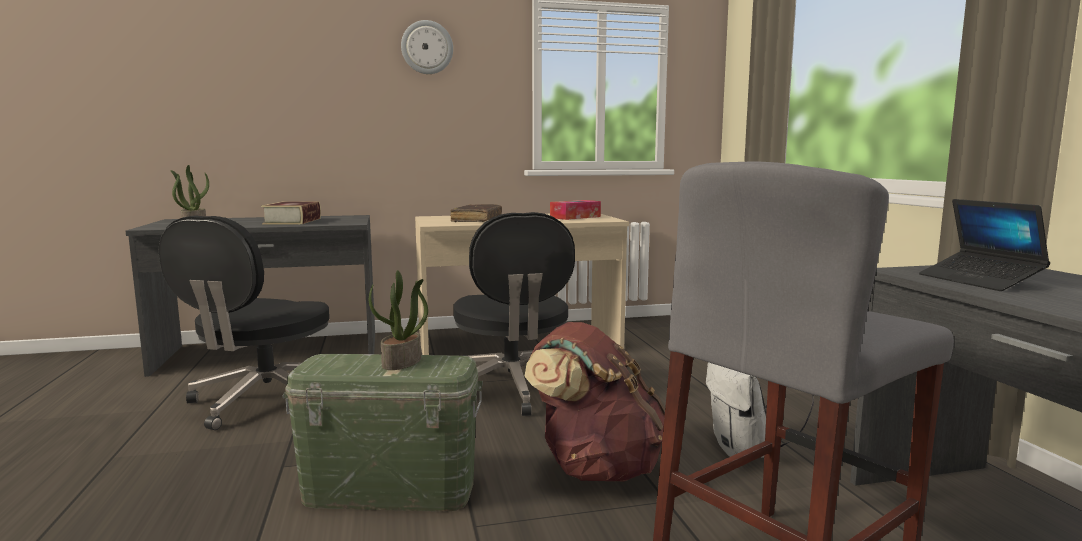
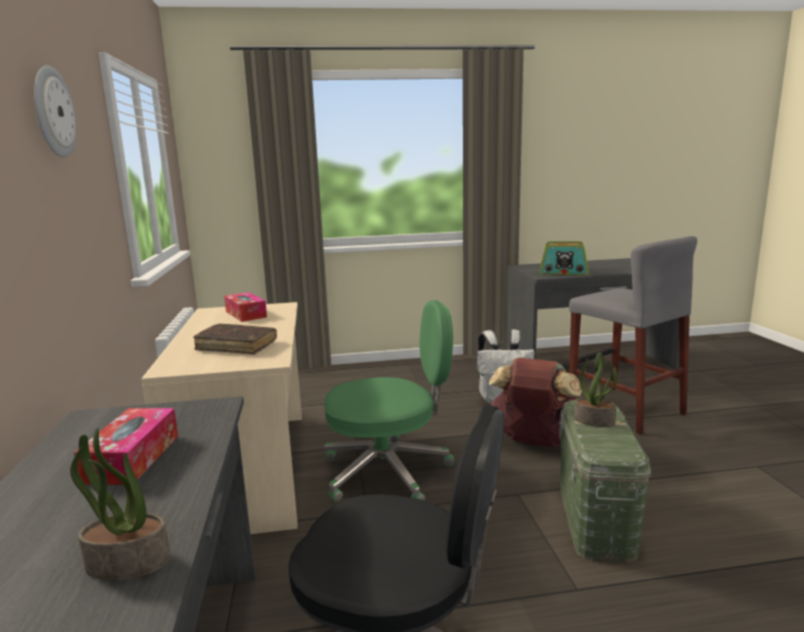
camera: 85 degrees left, 5 degrees up
(293, 221) = (133, 458): book -> tissue box
(512, 389) = (389, 471): black office chair -> green office chair
(979, 281) = (563, 272): laptop -> radio

